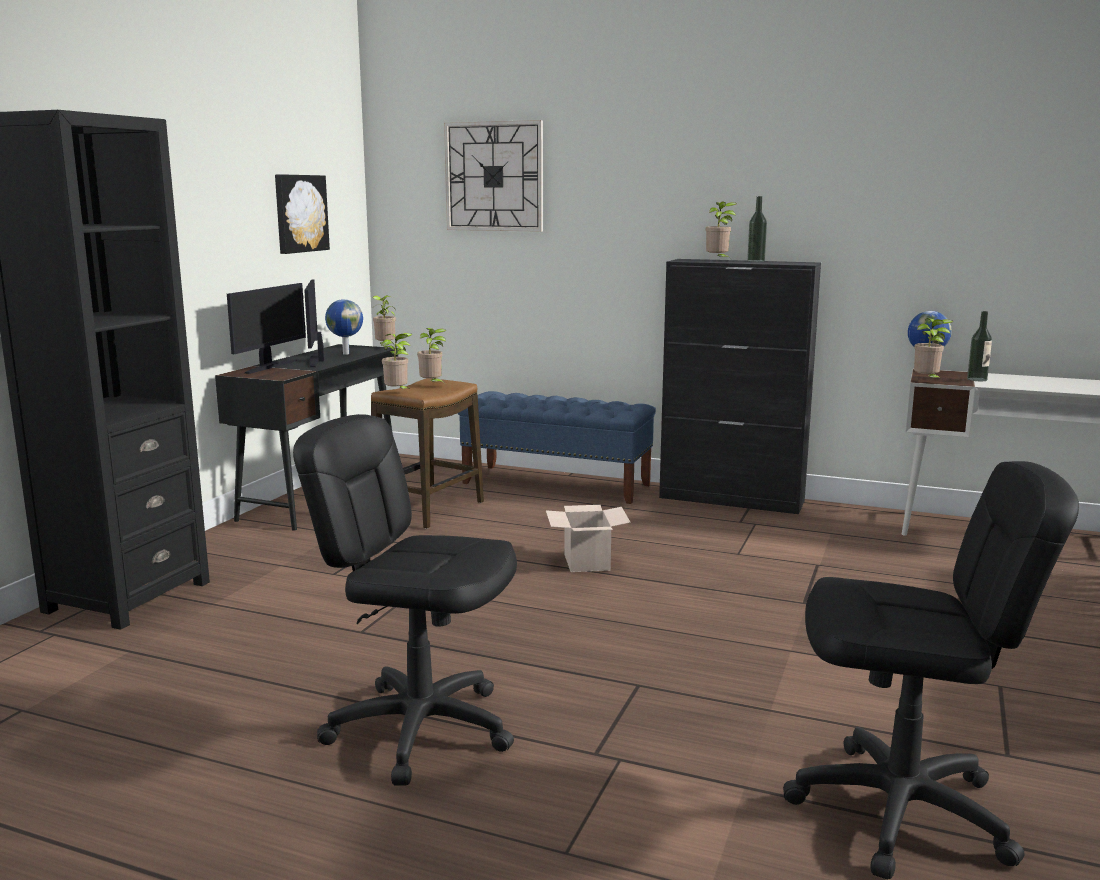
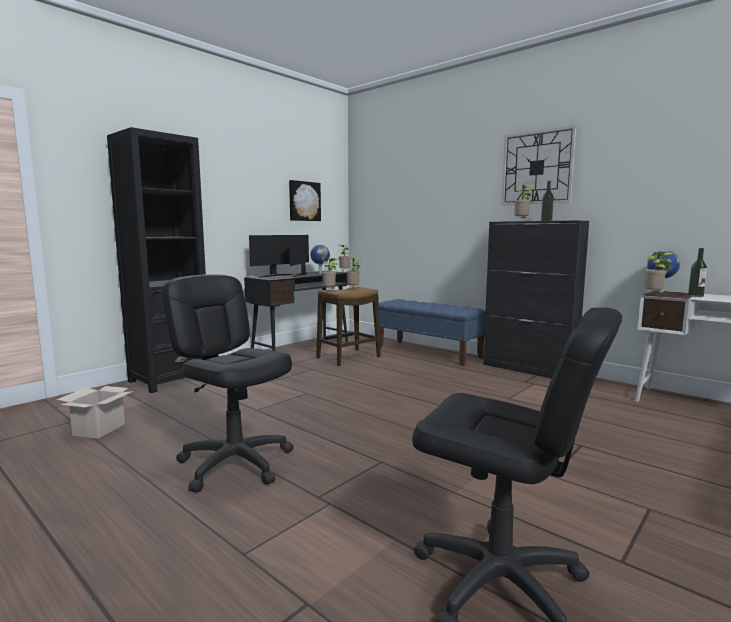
camera: 20 degrees right, 5 degrees down
(494, 176) = (407, 181): wall clock -> wall clock (537, 168)
(585, 561) = (410, 391): cardboard box -> cardboard box (99, 429)

